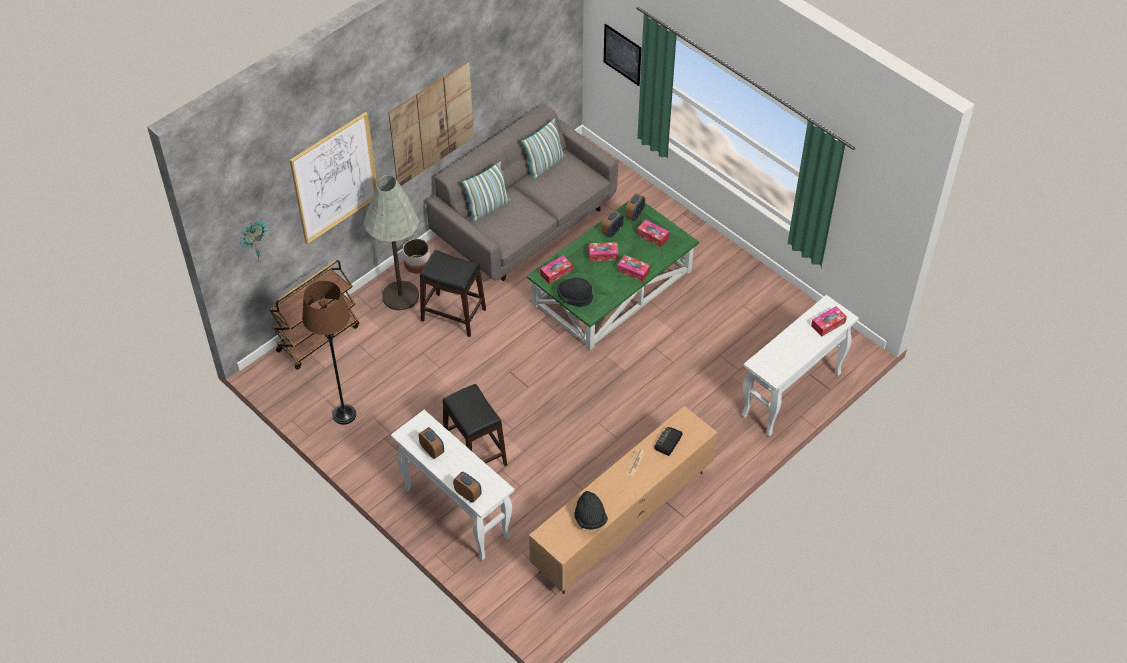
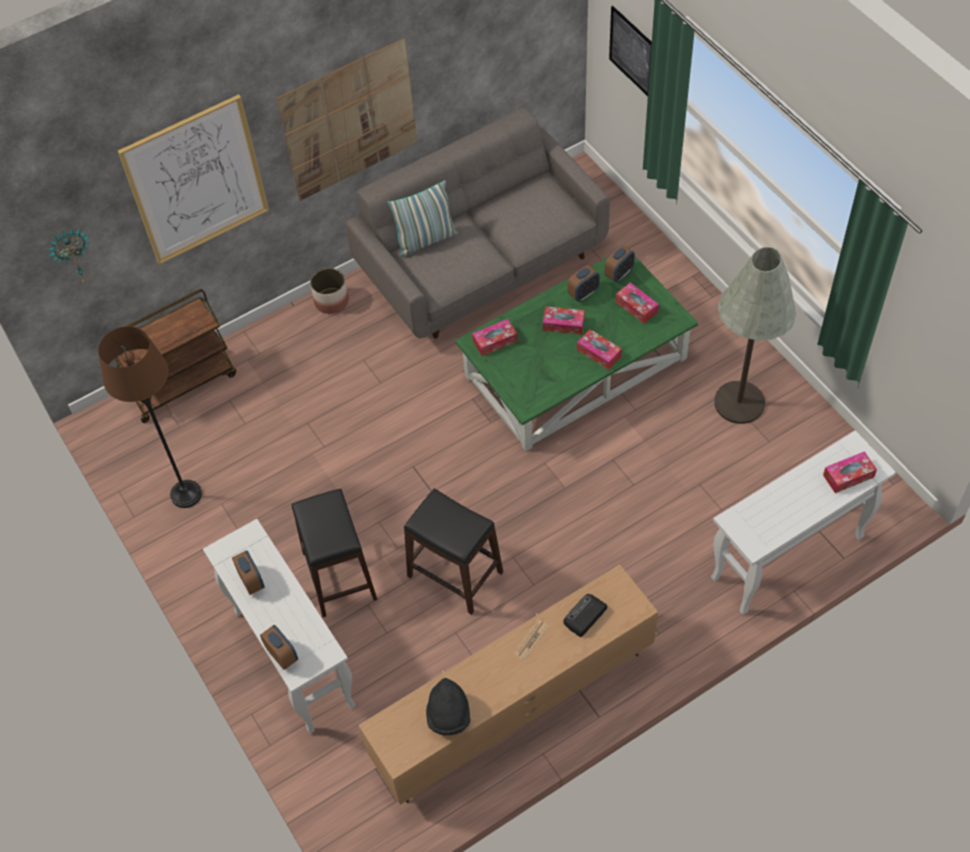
camera: 15 degrees right, 5 degrees up
(400, 296) = (299, 341): grey floor lamp -> grey floor lamp (739, 402)
(453, 315) = (359, 377): black stool -> black stool (455, 575)
(544, 165) = (514, 191): pillow -> none
(574, 297) = (511, 380): black hat -> none

